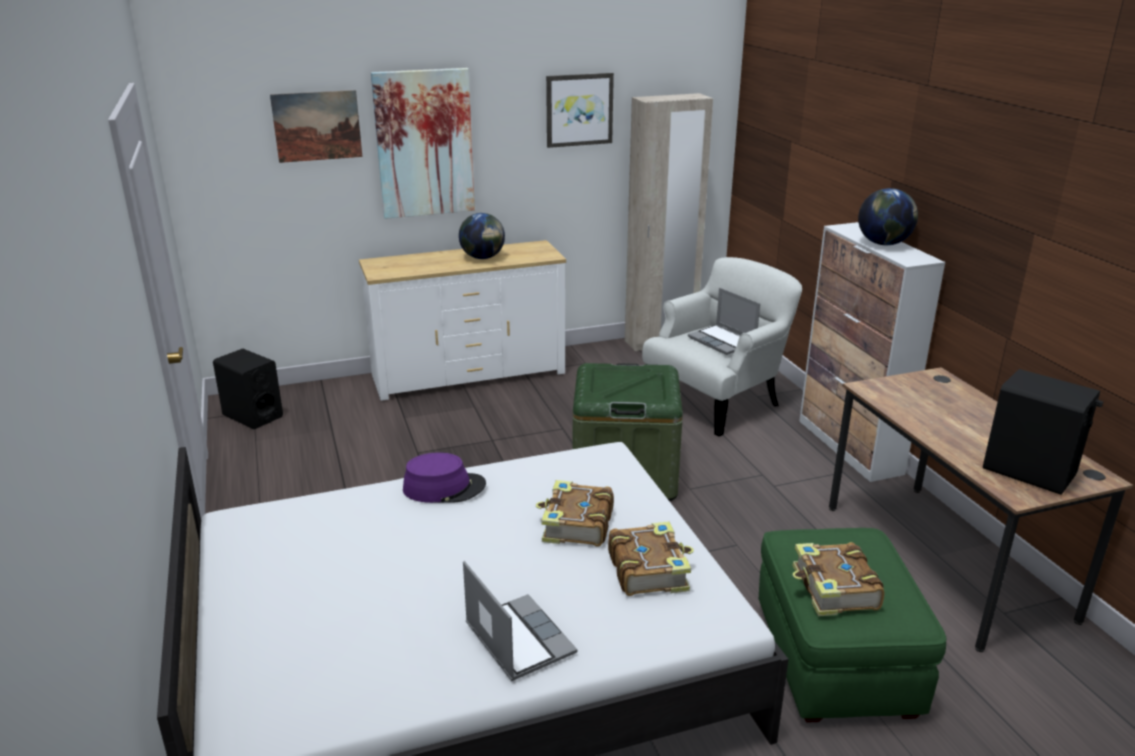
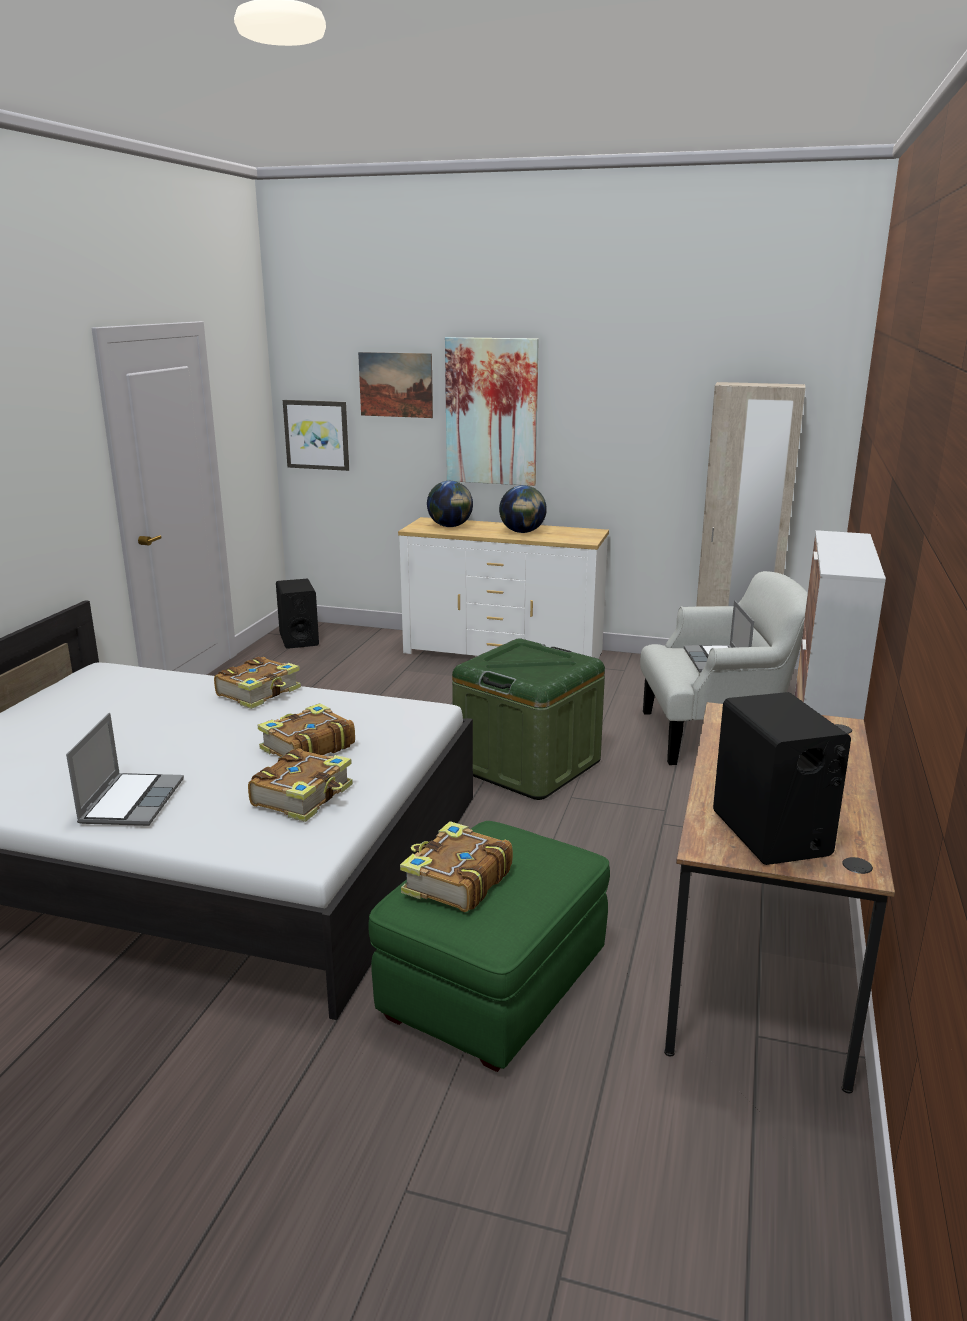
camera: 35 degrees right, 5 degrees down
(444, 487) = (260, 692): purple hat -> book
(579, 110) = (656, 392): picture -> picture (317, 435)
(884, 244) = (847, 553): globe -> globe (450, 526)

